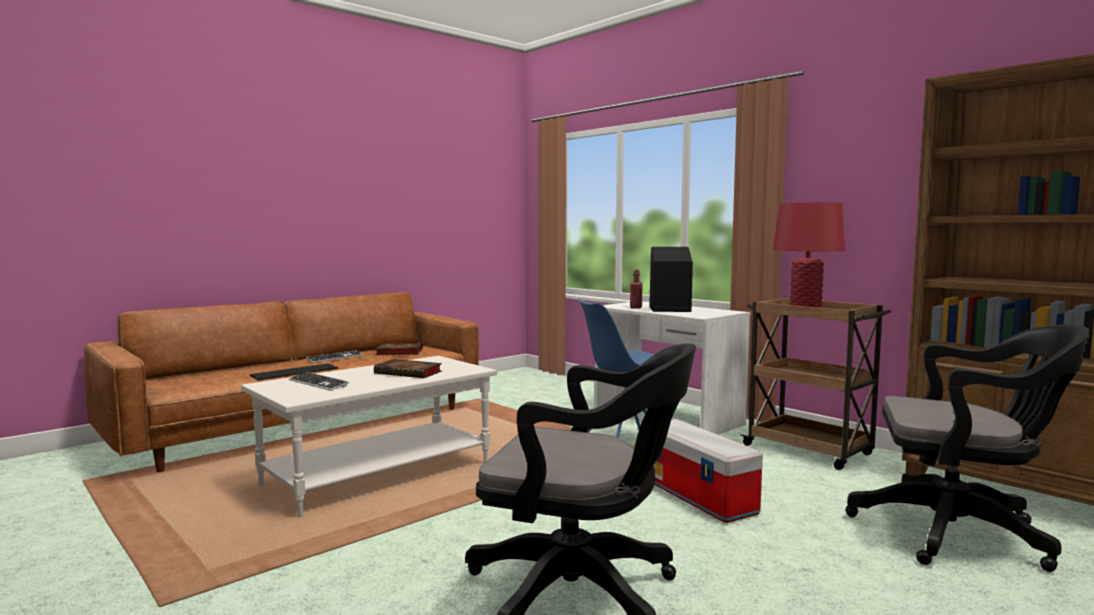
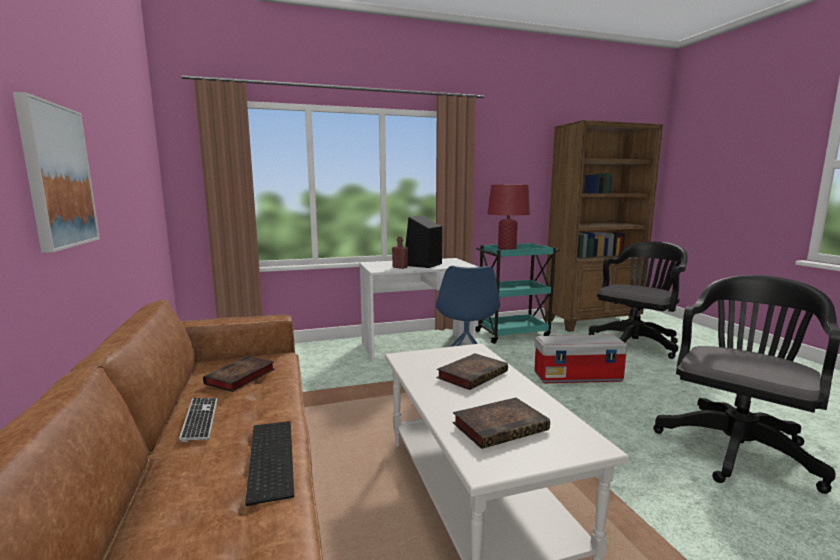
camera: 65 degrees left, 5 degrees up
(318, 383) = (501, 426): keyboard -> book
(339, 207) = (57, 176): none -> picture
(810, 450) = (513, 334): brown cart -> turquoise cart

